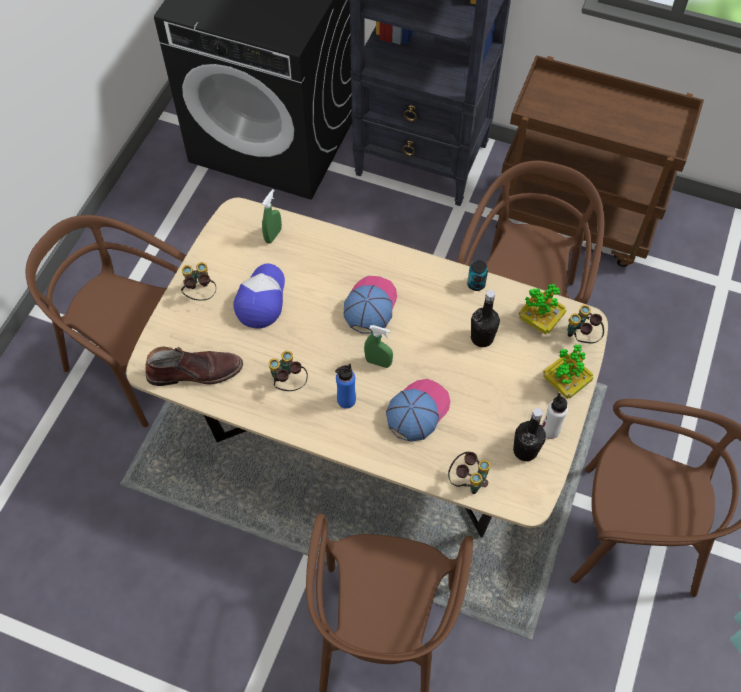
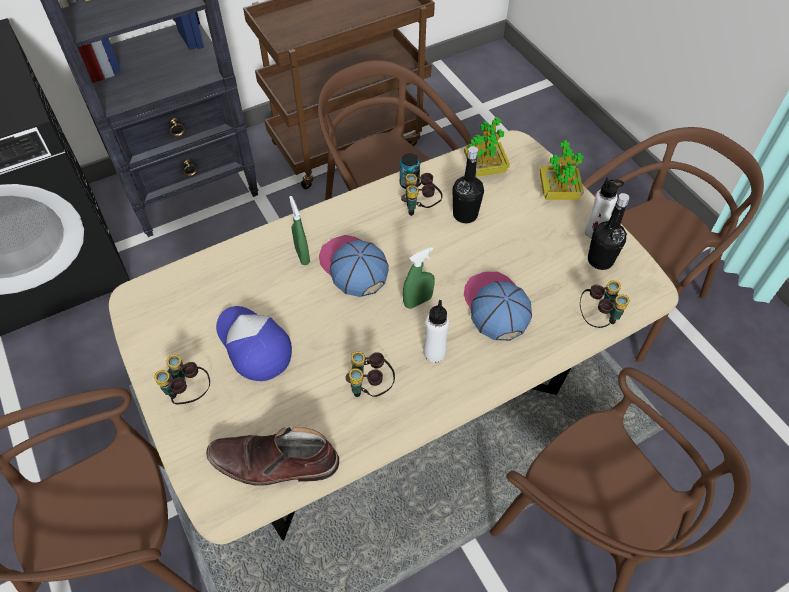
camera: 50 degrees left, 5 degrees down
(195, 371) = (274, 463): brown boot -> brown boot turned 120 degrees counterclockwise
(273, 235) = (195, 287): green spray bottle -> green spray bottle (302, 255)
(346, 400) = (434, 353): blue bottle -> white bottle
(581, 337) = (525, 156): binoculars -> binoculars (421, 208)

